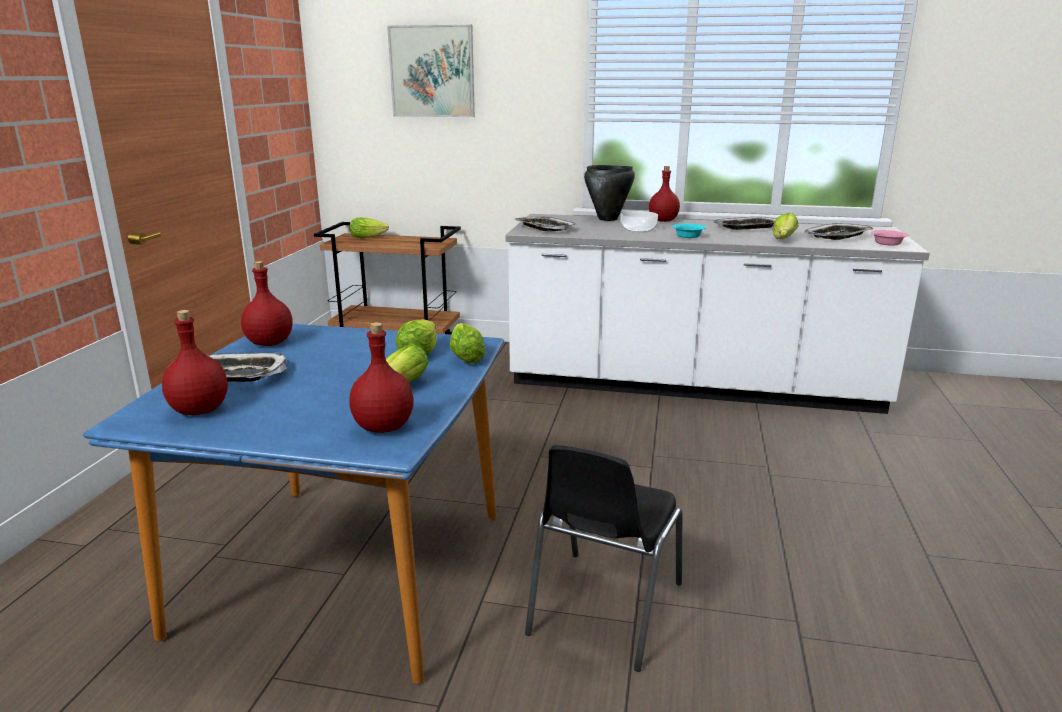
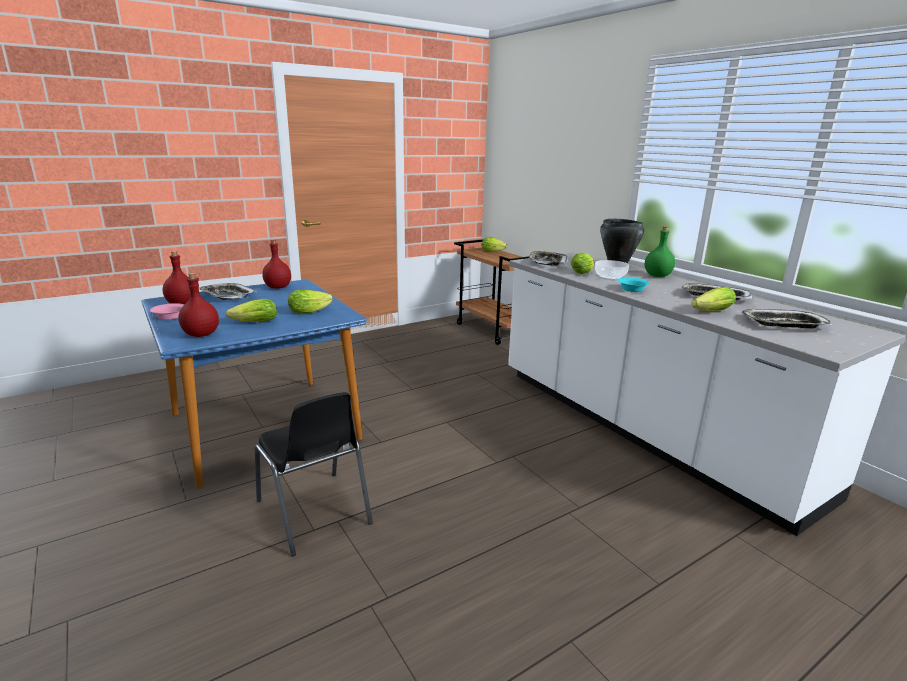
camera: 45 degrees right, 0 degrees up
(432, 71) = (545, 136): picture -> none
(466, 356) = (321, 319): lettuce -> lettuce (583, 271)
(603, 609) = (314, 513): black chair -> black chair turned 105 degrees counterclockwise
(663, 220) = (658, 276): red bottle -> green bottle
(887, 243) = (819, 343): pink bowl -> pink bowl (171, 317)

